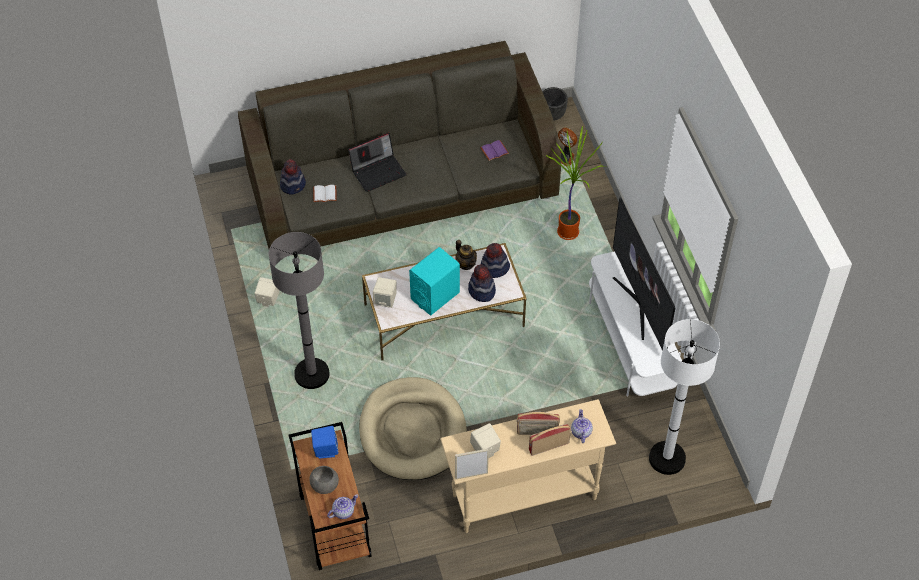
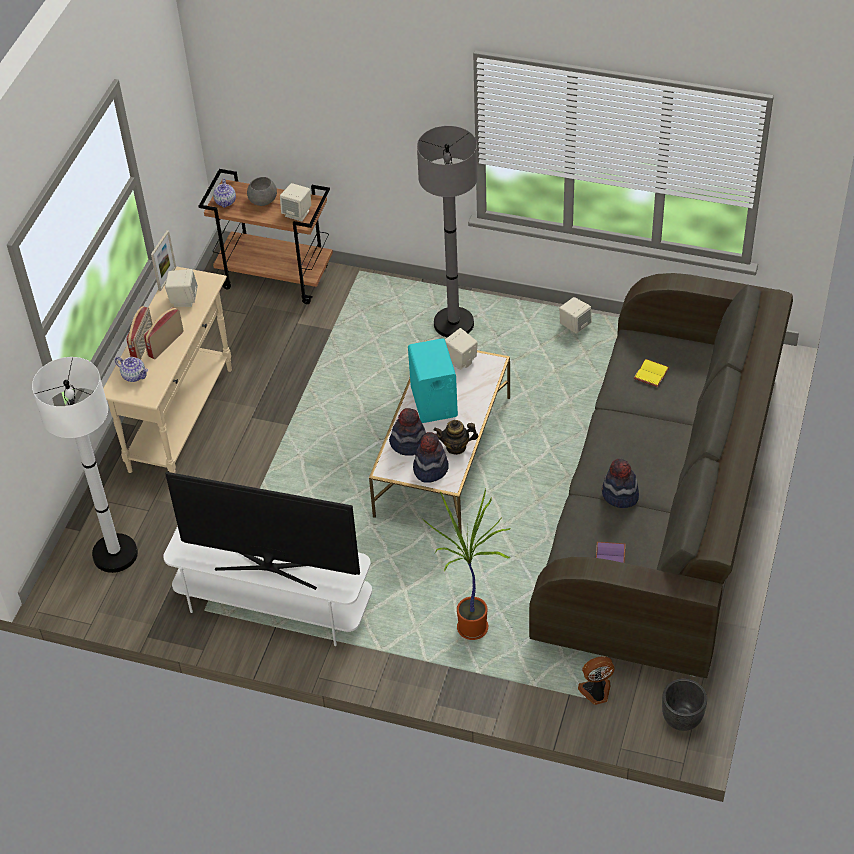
camera: 125 degrees right, 5 degrees down
(293, 184) = (684, 352): hat -> hat (620, 495)
(324, 195) = (651, 373): white book -> yellow book
(325, 449) = (297, 213): blue speaker -> beige speaker
(378, 171) = (652, 431): laptop -> none
(412, 431) = (324, 370): beige dog bed -> none

